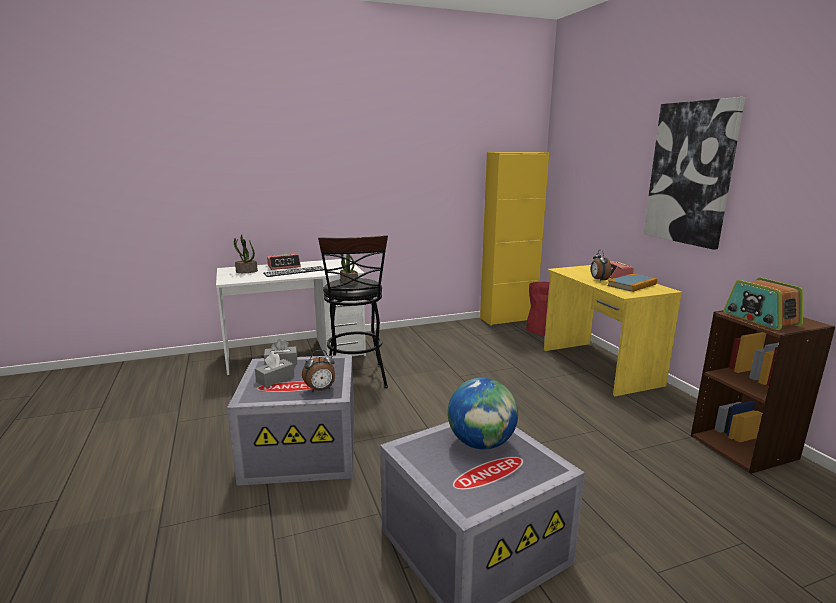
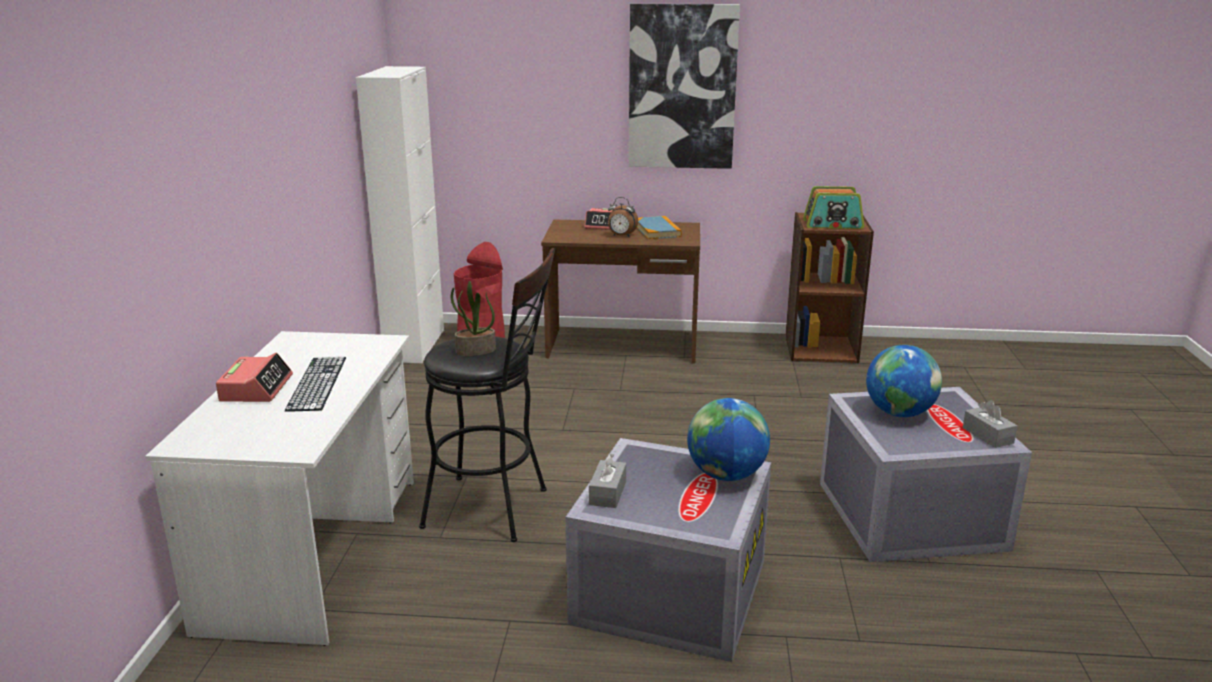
camera: 65 degrees left, 5 degrees up
(246, 271) = (243, 426): potted plant -> none
(275, 379) = (666, 504): grey tissue box -> grey tissue box (987, 435)
(320, 390) = (726, 475): alarm clock -> globe
(508, 318) = (415, 345): yellow cabinet -> white cabinet
(599, 367) = (623, 346): yellow desk -> brown desk

